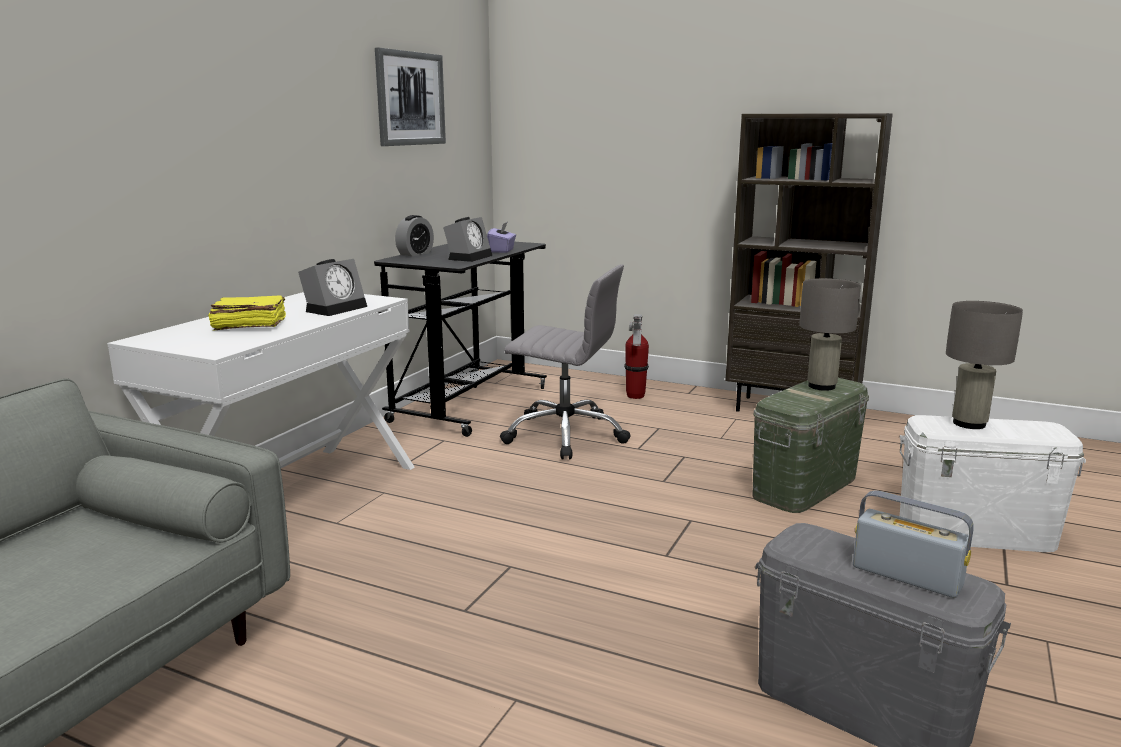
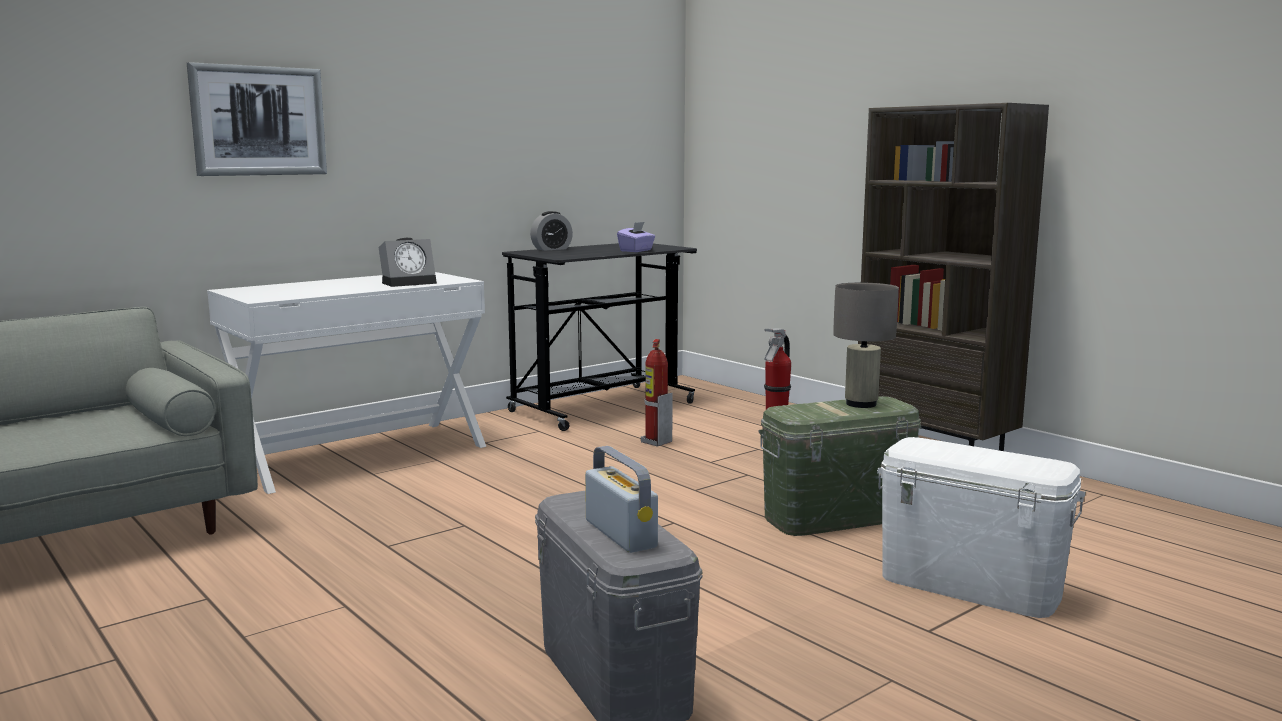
camera: 25 degrees right, 5 degrees down
(249, 325) = (320, 288): yellow book -> none
(410, 98) = (567, 100): picture -> picture (259, 121)
(469, 257) = (590, 253): alarm clock -> none
(566, 435) = (655, 442): grey office chair -> fire extinguisher
(969, 423) = (959, 450): grey table lamp -> none

